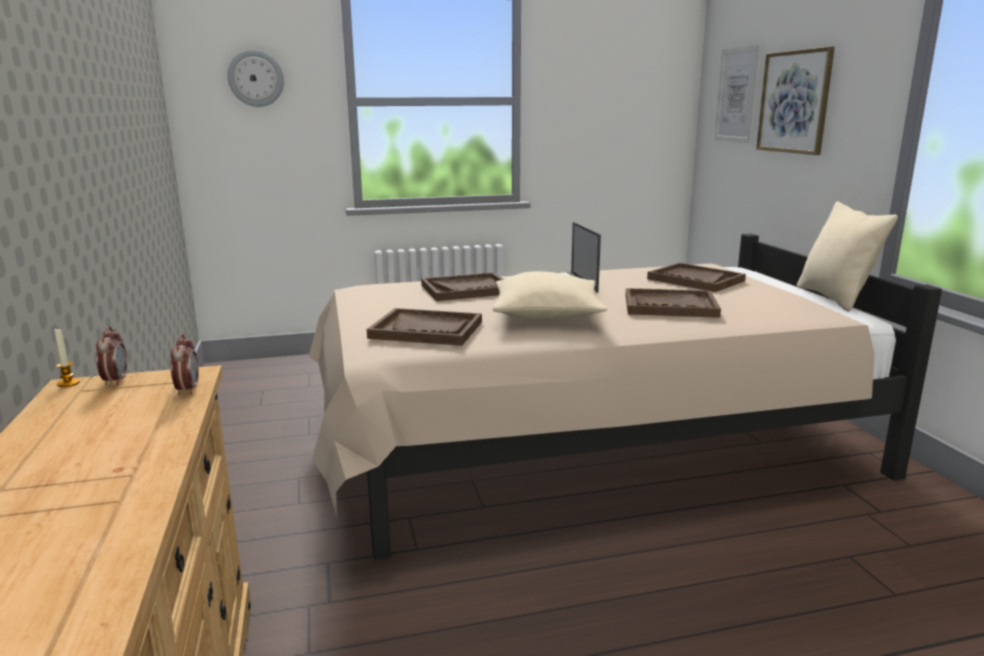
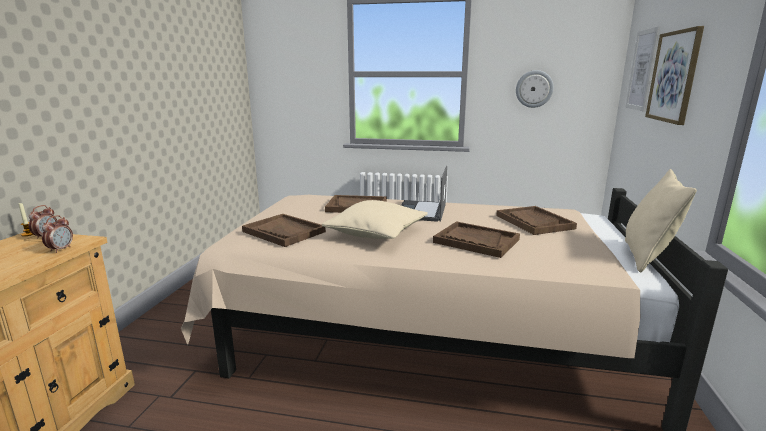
camera: 25 degrees right, 0 degrees up
(256, 78) = (295, 59): wall clock -> wall clock (534, 89)

